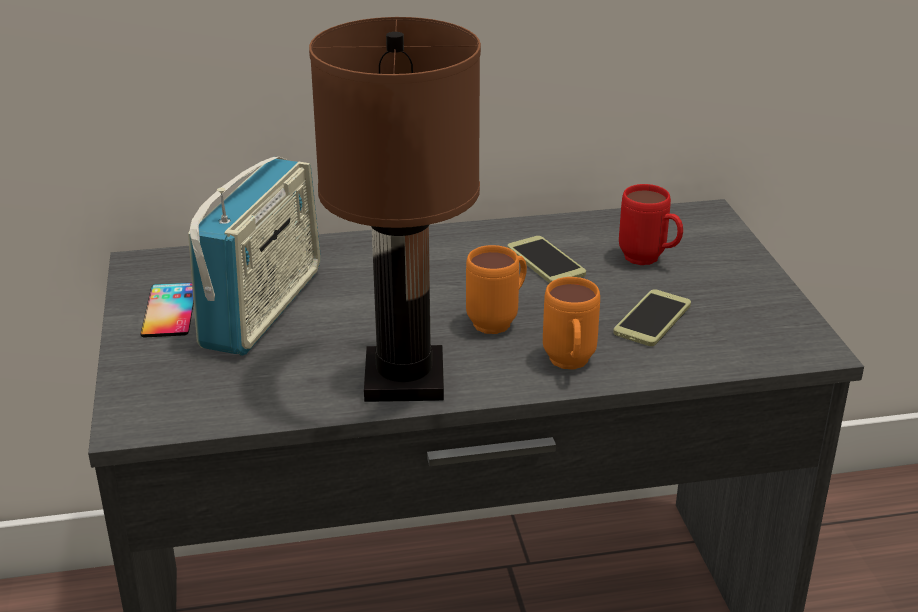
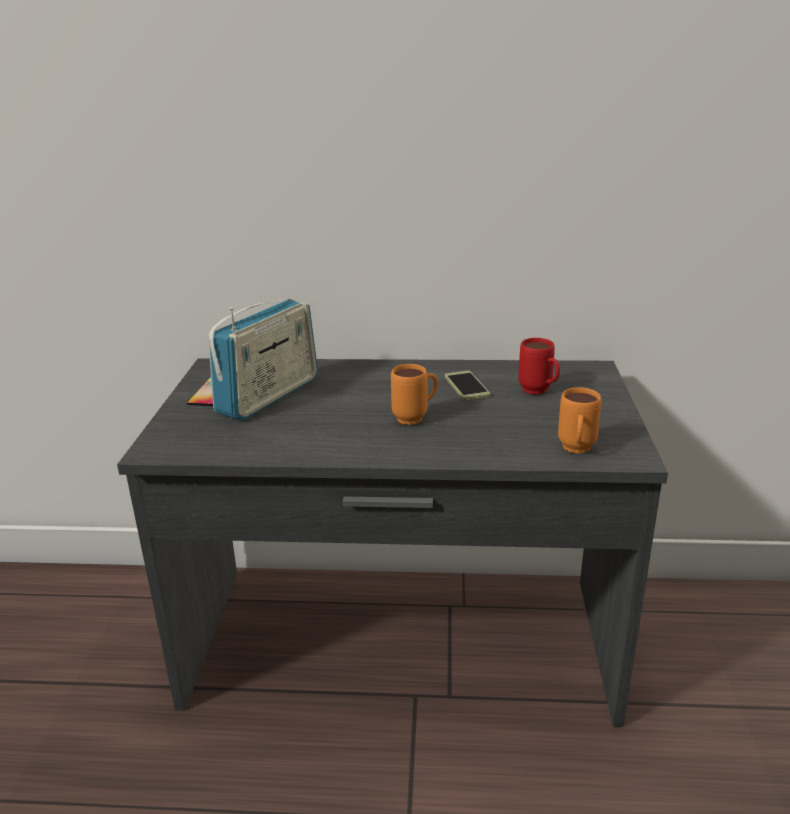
camera: 15 degrees right, 5 degrees down
(403, 379) = (333, 445): brown table lamp -> none
(569, 366) = (449, 449): orange mug -> orange mug (576, 451)
(652, 319) = (523, 427): phone -> none

